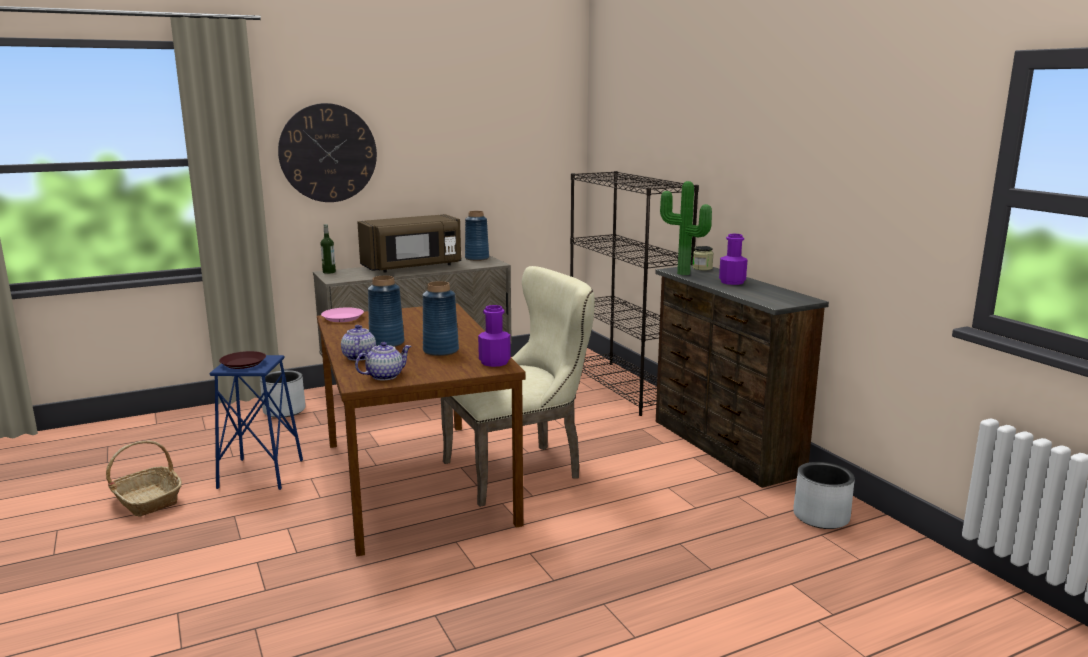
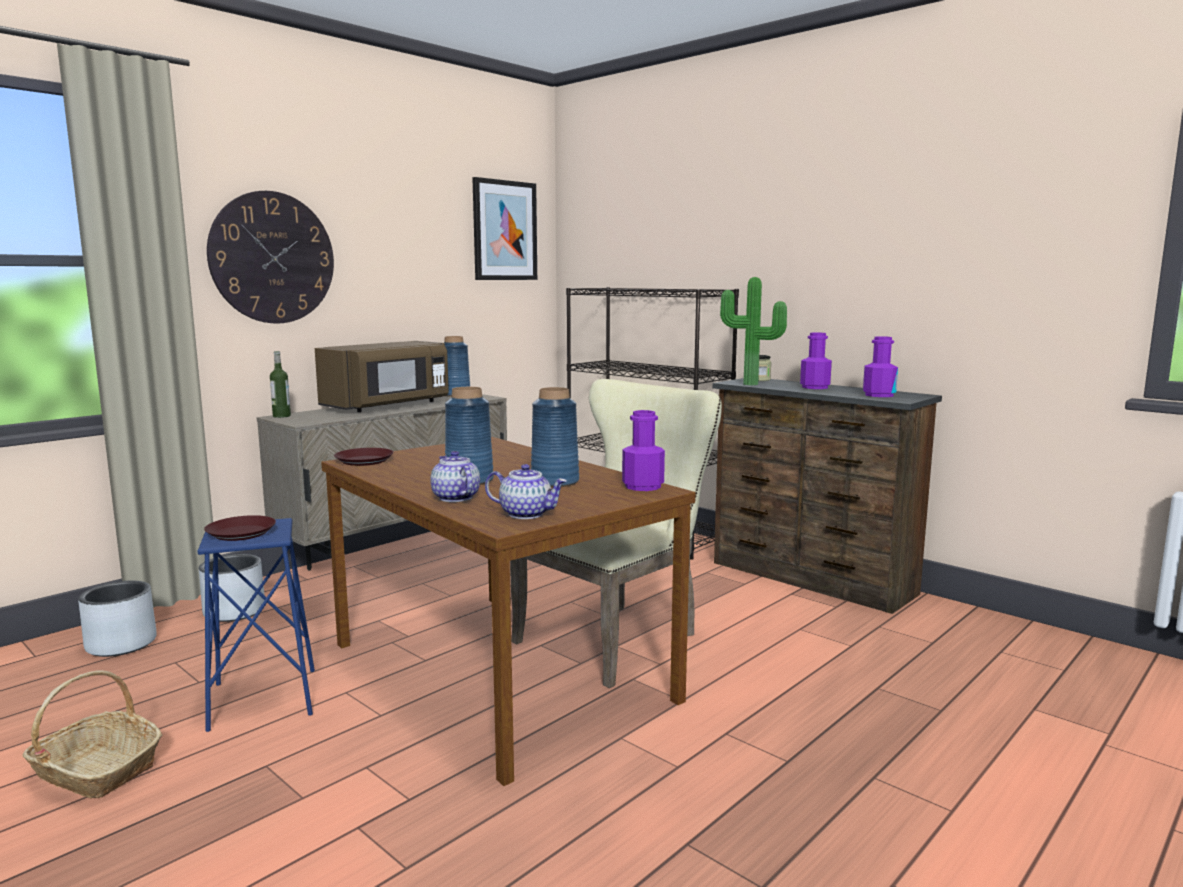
camera: 20 degrees left, 5 degrees down
(343, 318) = (365, 461): pink plate -> brown plate
(385, 376) = (526, 514): teapot -> teapot turned 75 degrees clockwise
(534, 119) = (504, 230): none -> picture
(768, 296) = (879, 395): none -> purple bottle
(821, 517) = (980, 633): grey planter -> grey planter (122, 644)

